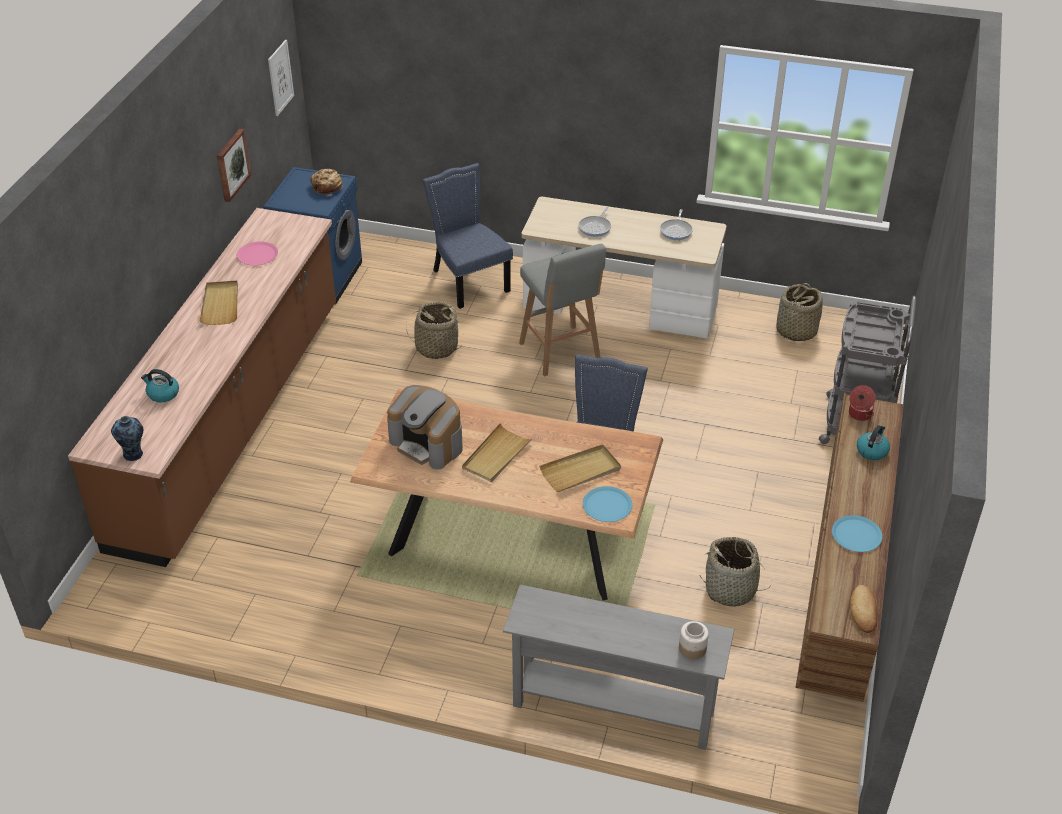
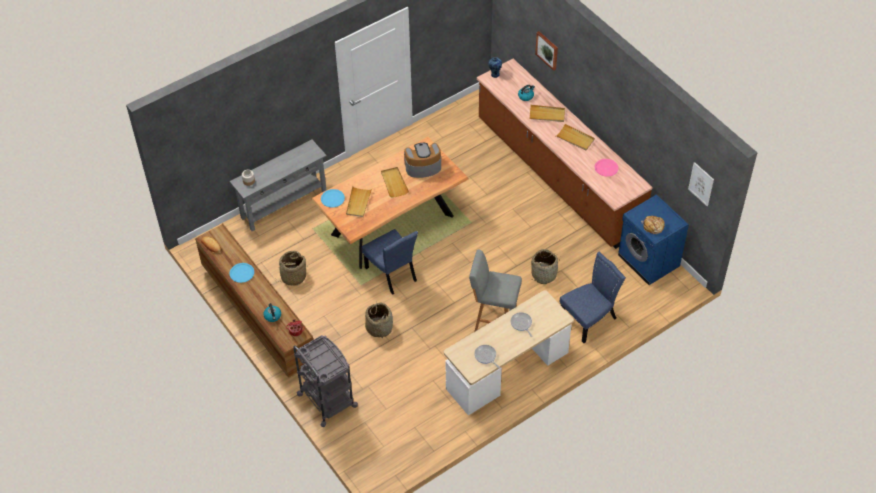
camera: 130 degrees right, 10 degrees up
(190, 353) = (547, 115): none -> beige tray
(232, 164) = (645, 147): picture -> picture (547, 50)
(469, 283) = (588, 320): blue chair -> blue chair turned 45 degrees counterclockwise
(795, 331) = (414, 434): basket -> basket (379, 327)

